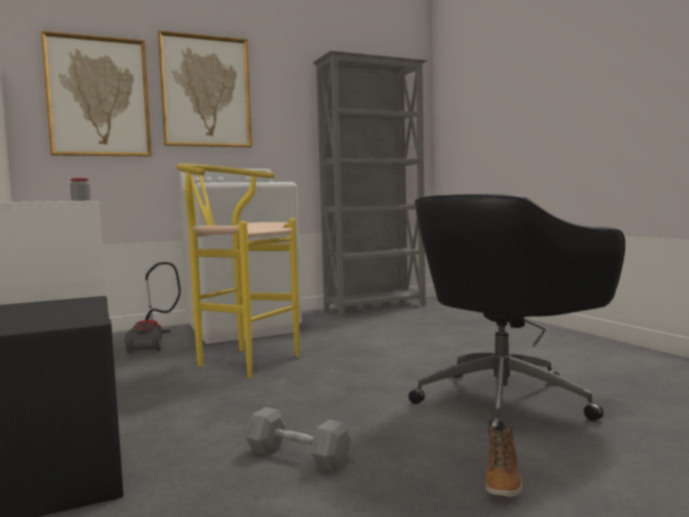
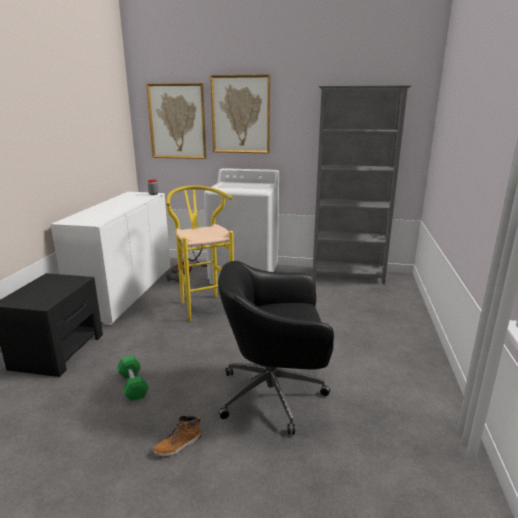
camera: 35 degrees right, 15 degrees up
(298, 456) = (133, 385): grey dumbbell -> green dumbbell

